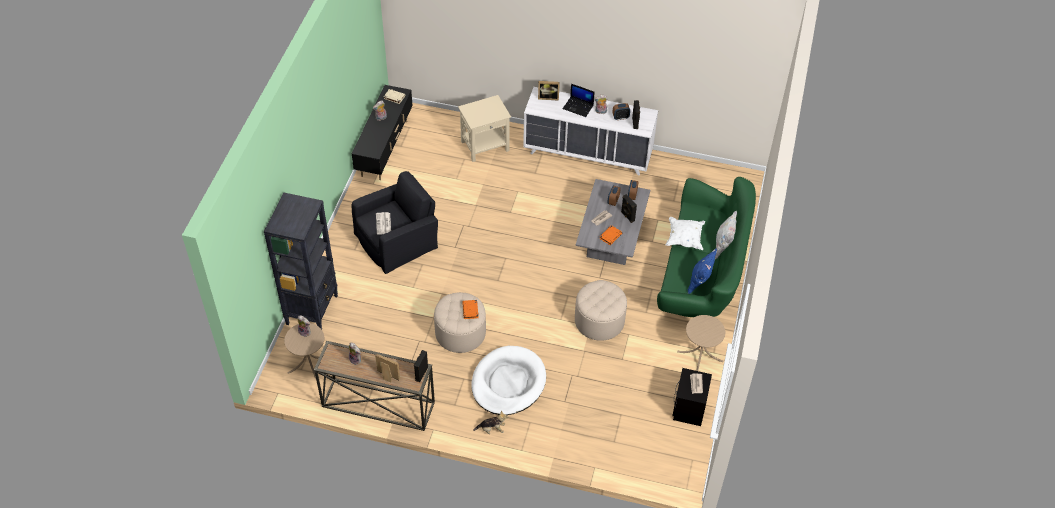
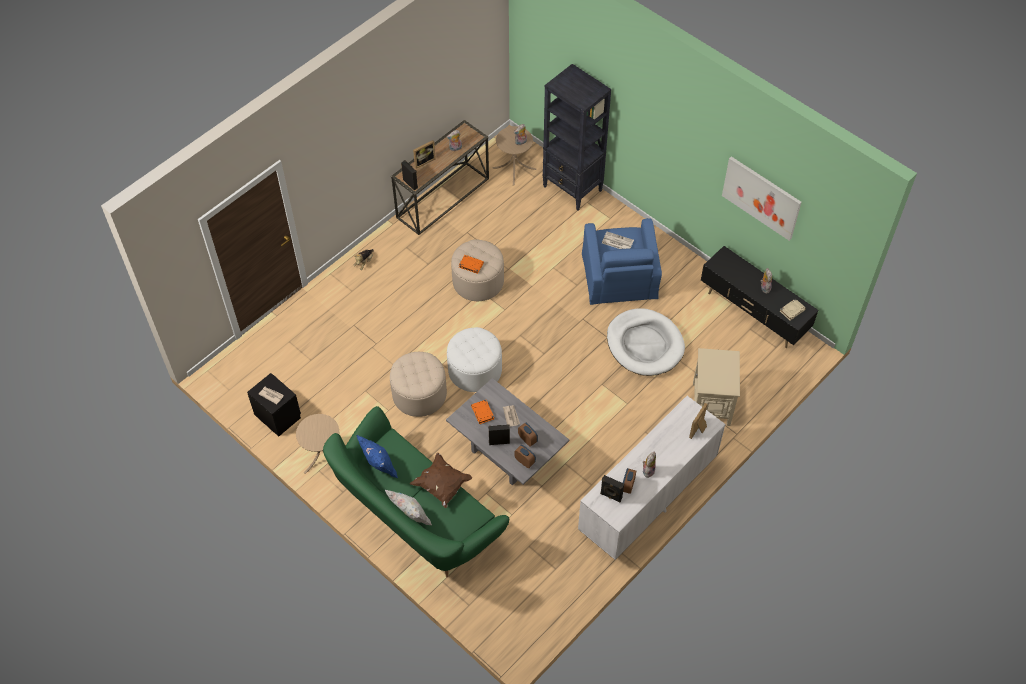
camera: 120 degrees right, 5 degrees up
(348, 76) = (761, 197): none -> picture
(397, 240) = (619, 277): black armchair -> blue armchair
(508, 383) = (401, 293): white dog bed -> white dog bed (644, 344)
(551, 295) = (475, 370): none -> white ottoman
(578, 107) = (667, 452): laptop -> none
(684, 238) = (442, 485): white pillow -> brown pillow

